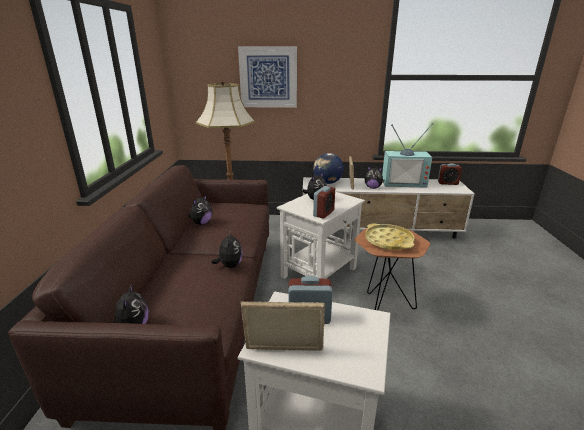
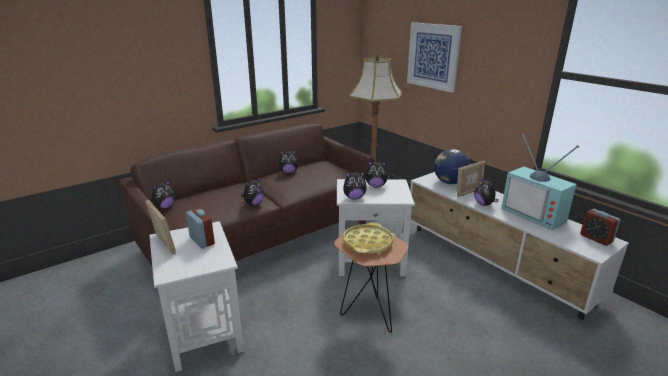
camera: 50 degrees right, 0 degrees up
(323, 213) = (354, 197): alarm clock -> plush toy

